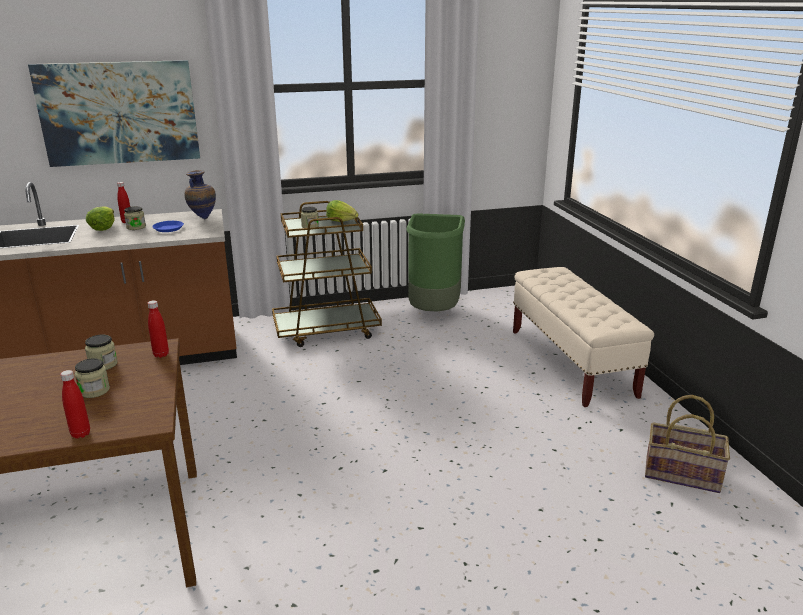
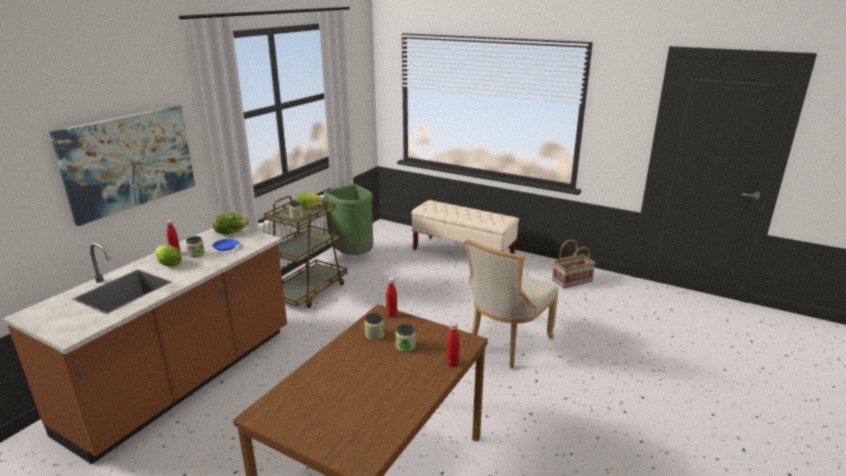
camera: 45 degrees left, 0 degrees up
(202, 218) = (230, 232): vase -> lettuce
(423, 500) = (506, 344): none -> beige chair

